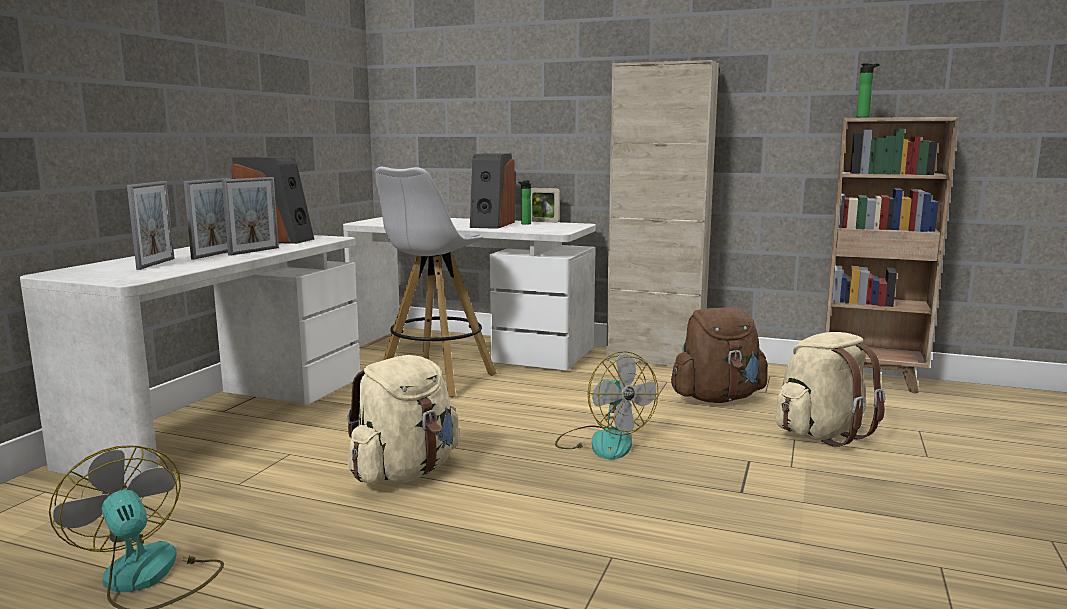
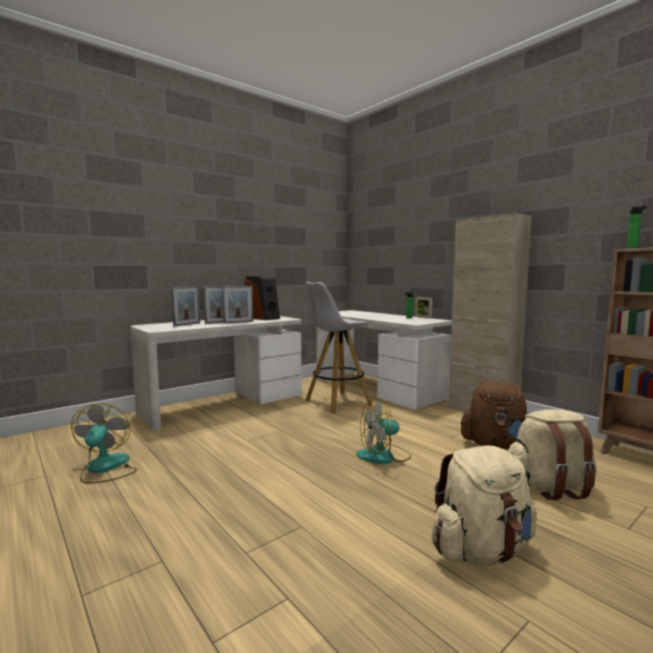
camera: 30 degrees right, 5 degrees down
(405, 473) = (260, 448): beige backpack -> beige backpack (481, 551)
(491, 225) = (388, 317): speaker -> none
(603, 442) = (384, 456): fan -> fan turned 75 degrees clockwise

